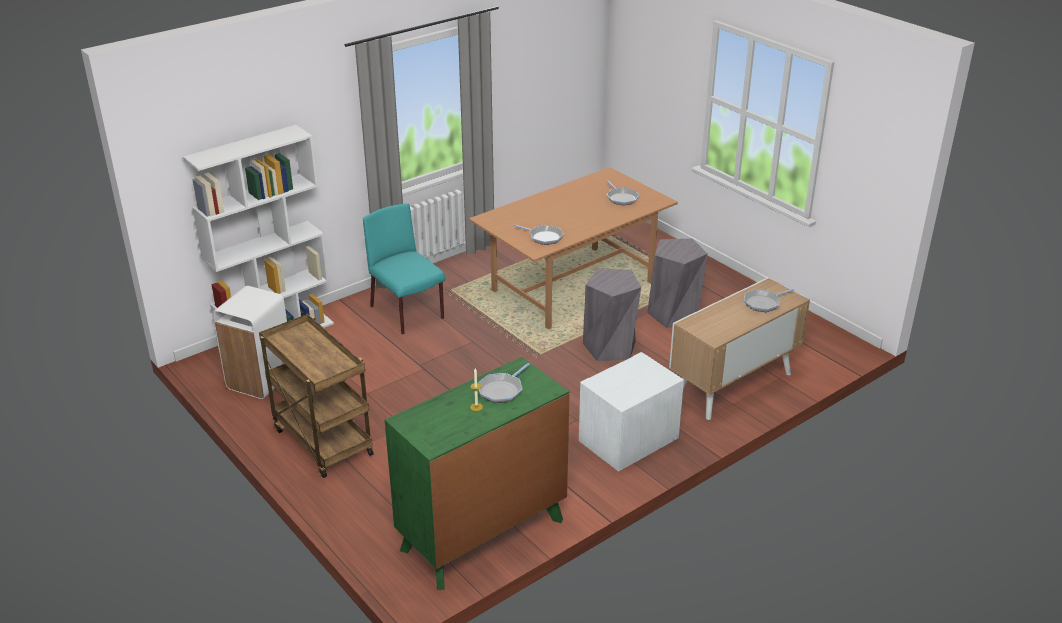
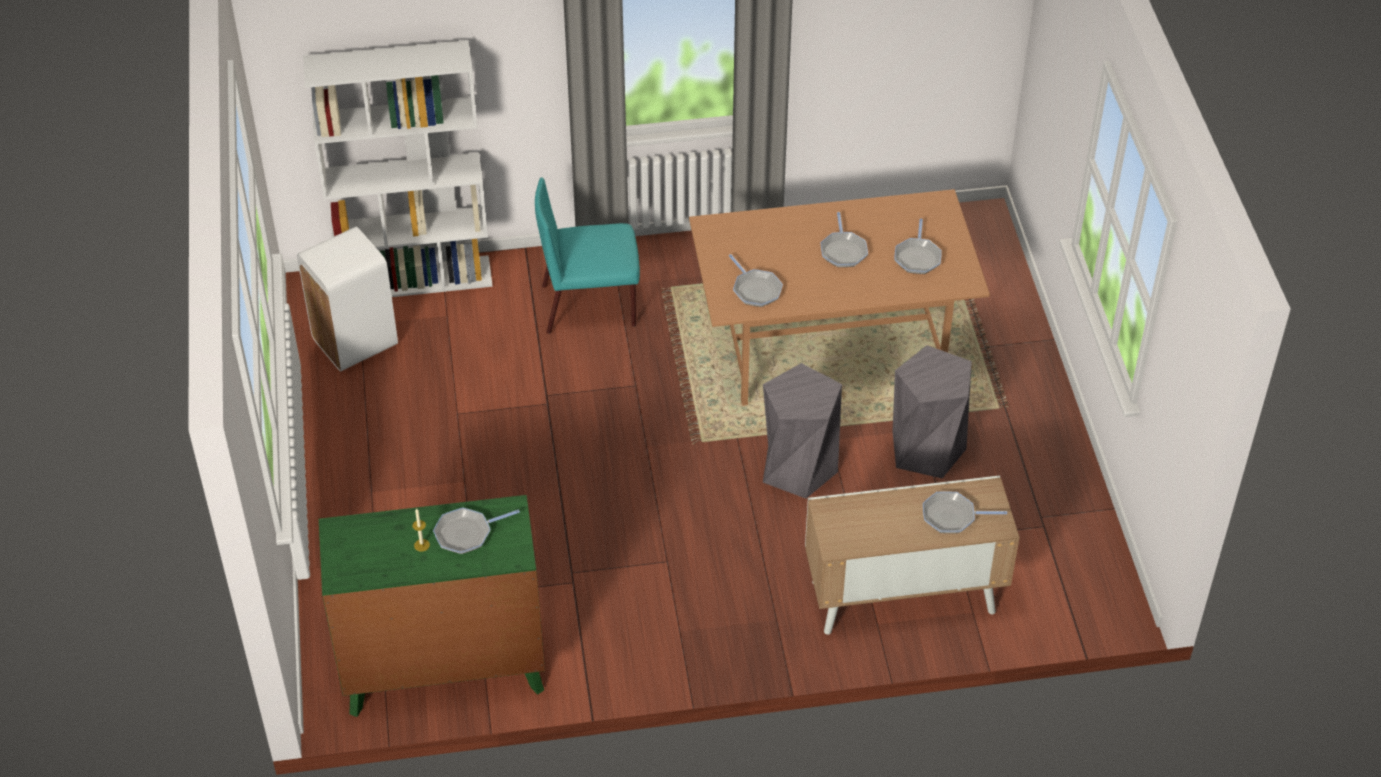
camera: 30 degrees right, 15 degrees up
(321, 441) = (363, 461): brown cart -> none
(408, 313) = (591, 305): turquoise chair -> turquoise chair turned 90 degrees counterclockwise
(576, 207) = (843, 251): none -> frying pan
(627, 439) = (704, 617): white nightstand -> none

